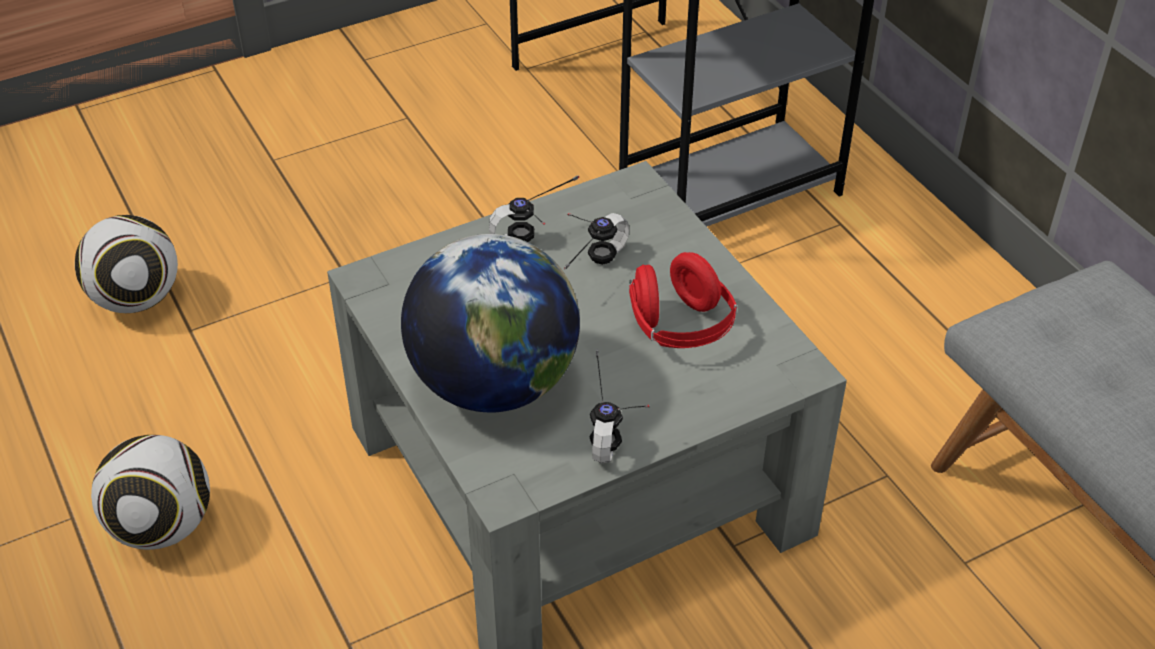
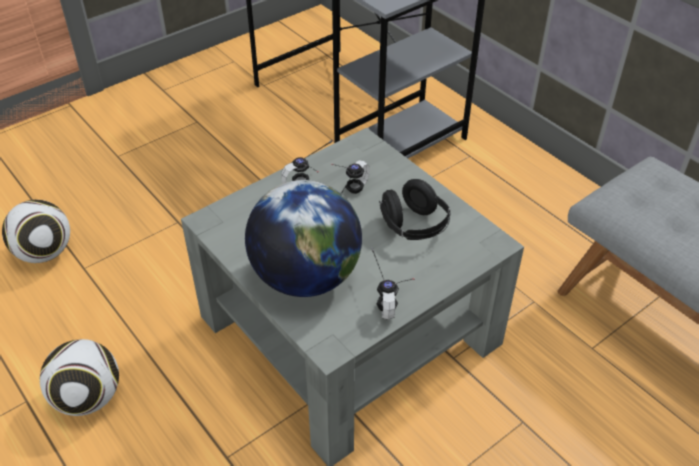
camera: 10 degrees left, 0 degrees up
(680, 327) = (414, 226): red headphones -> black headphones

